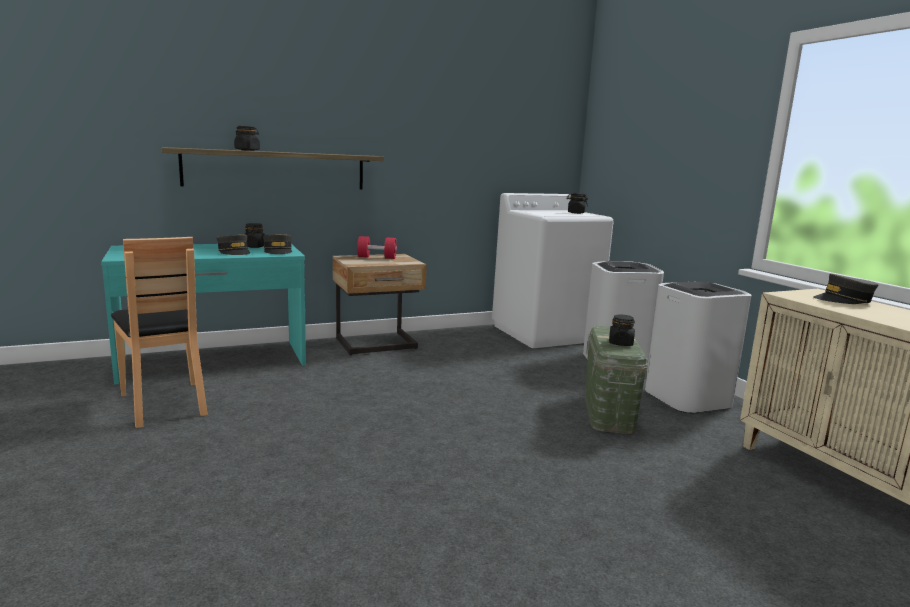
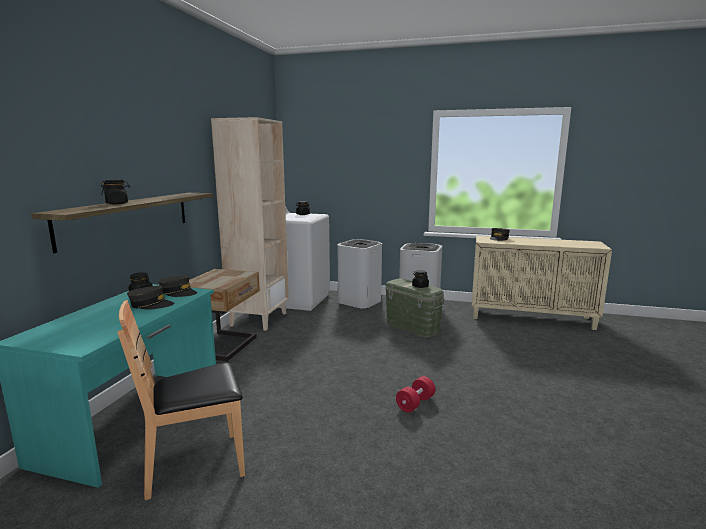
camera: 50 degrees left, 0 degrees up
(165, 404) = (195, 465): brown chair -> brown chair turned 150 degrees clockwise
(377, 257) = (212, 277): red dumbbell -> red dumbbell (415, 403)
(461, 336) = (258, 319): none -> beige bookcase

